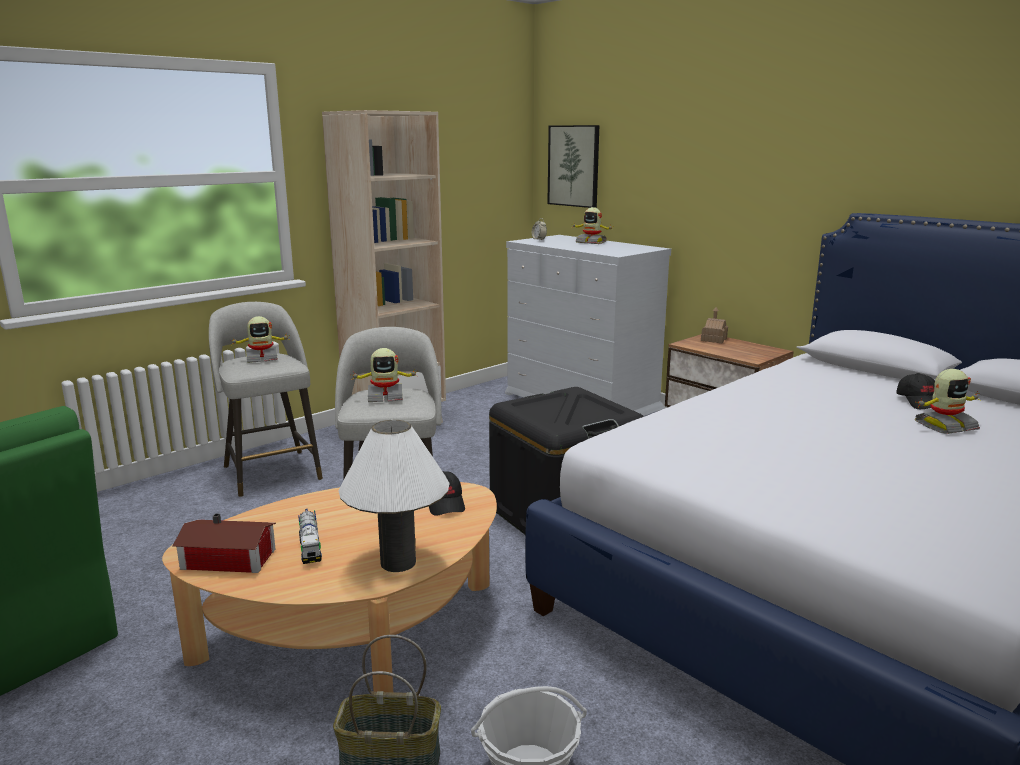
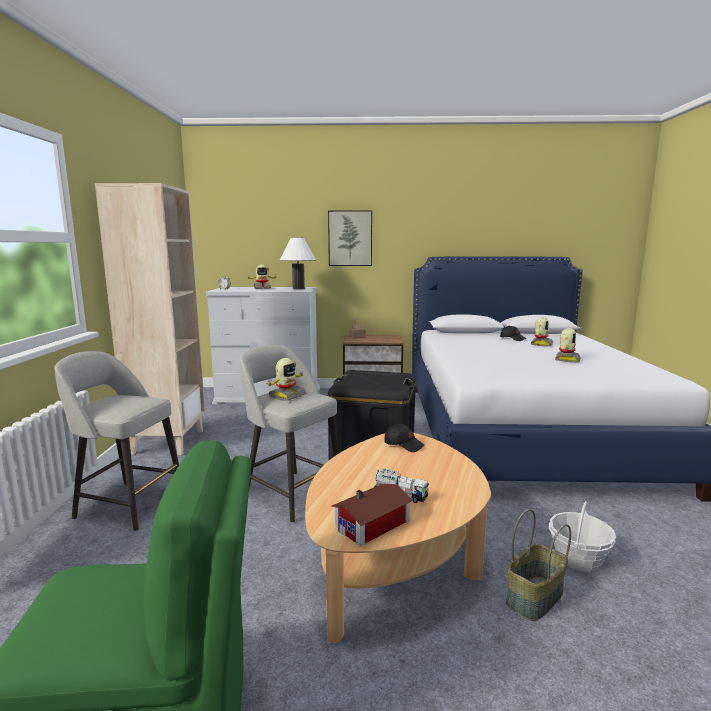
camera: 45 degrees left, 5 degrees down
(262, 358) = (114, 400): toy robot -> toy robot (566, 359)
(398, 562) = (457, 478): white table lamp -> white table lamp (298, 289)
(574, 166) = (229, 239): picture -> picture (350, 238)

